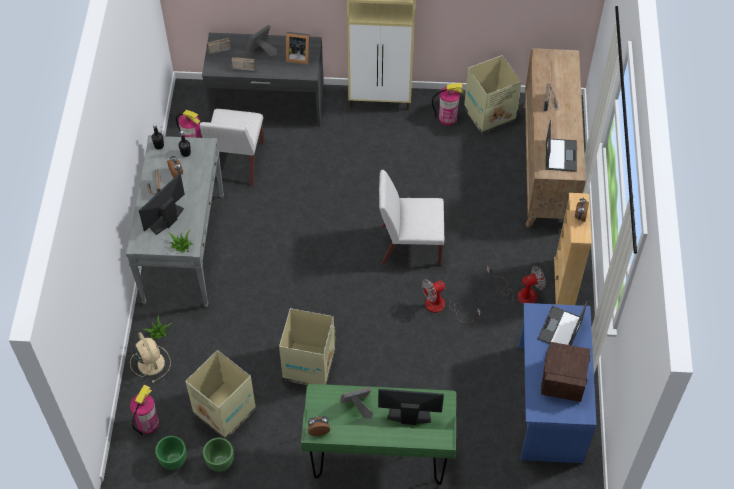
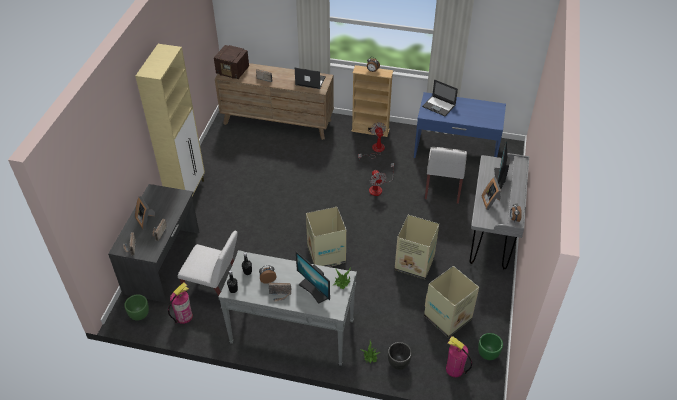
camera: 80 degrees left, 10 degrees down
(150, 362) = (398, 364): beige fan -> black planter
(220, 462) = (490, 324): green planter -> green planter (139, 315)
(297, 56) = (163, 199): picture frame -> none
(379, 459) = (491, 235): green desk -> grey desk
(409, 245) = (324, 196): white chair -> white chair (443, 187)
(447, 118) = (219, 161): fire extinguisher -> none
(488, 114) = (225, 141): cardboard box -> cardboard box (326, 255)
(562, 381) = (476, 111): radio -> radio (233, 71)

